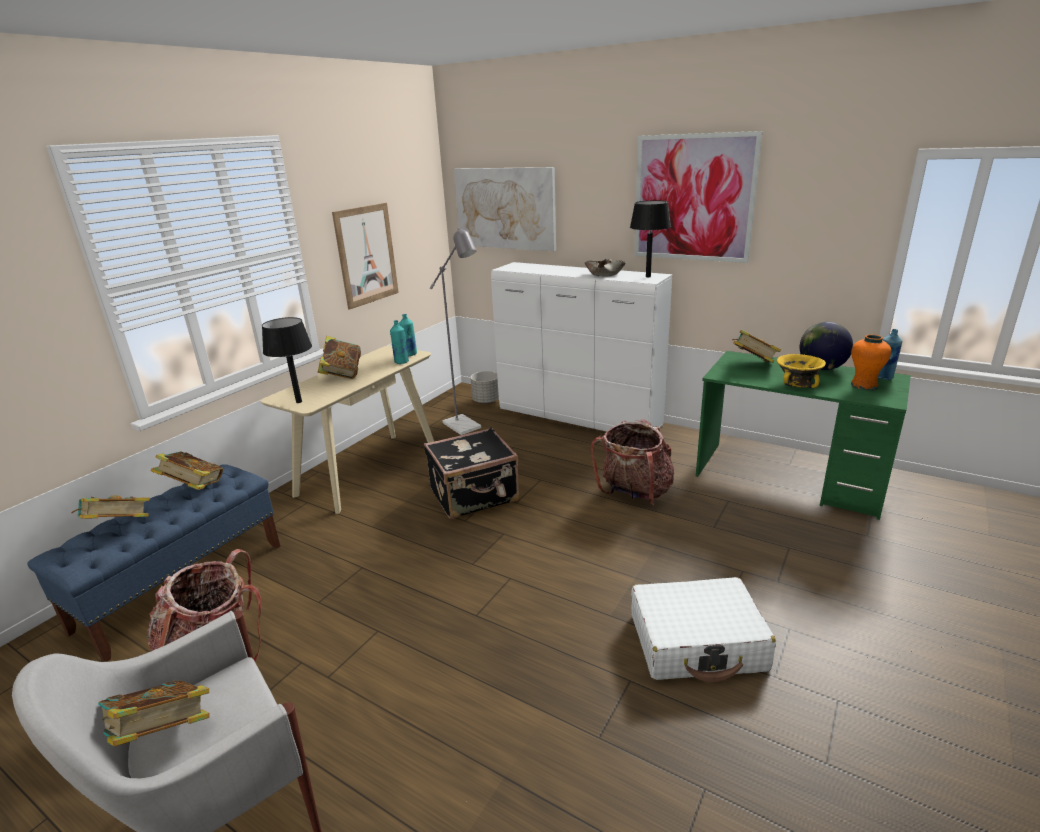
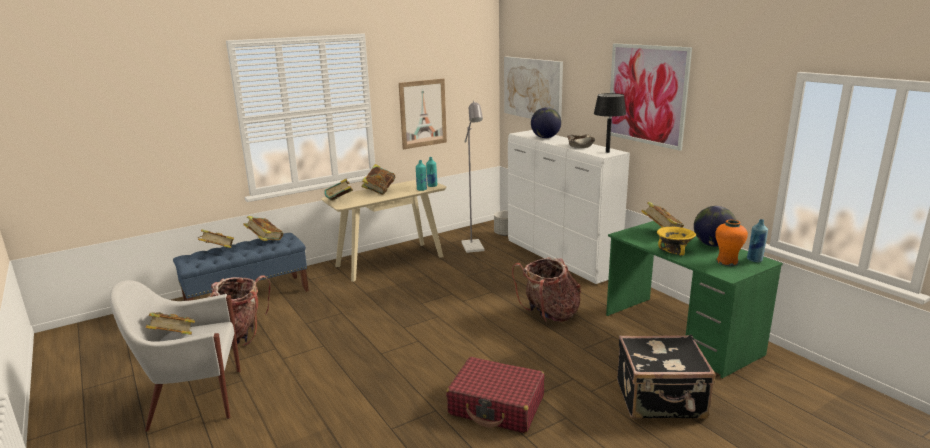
camera: 25 degrees right, 5 degrees down
(299, 401) = (340, 202): black table lamp -> book
(475, 496) = (440, 291): black suitcase -> black suitcase (661, 400)
(546, 269) = (545, 138): none -> globe
(697, 642) = (497, 406): white suitcase -> red suitcase

